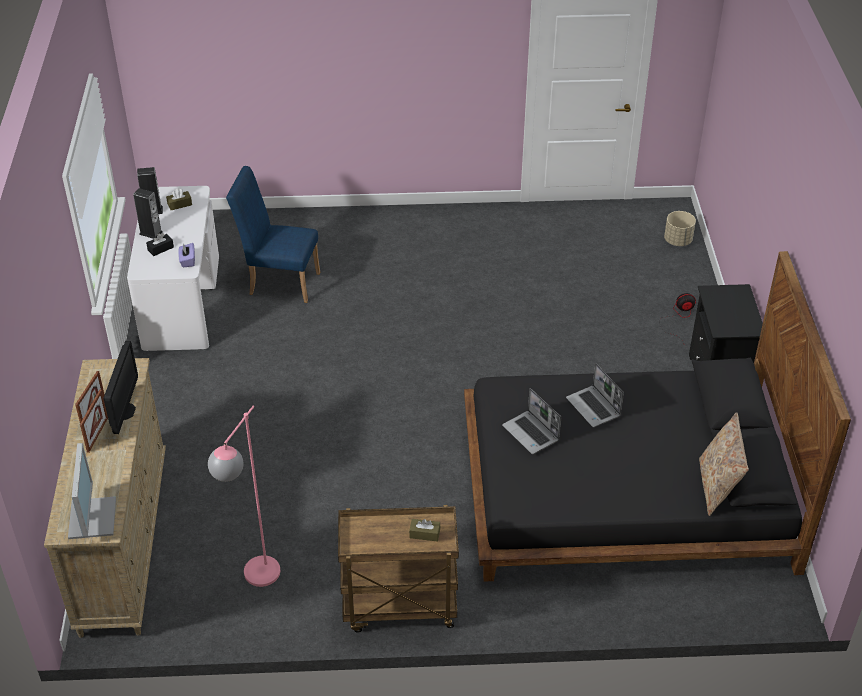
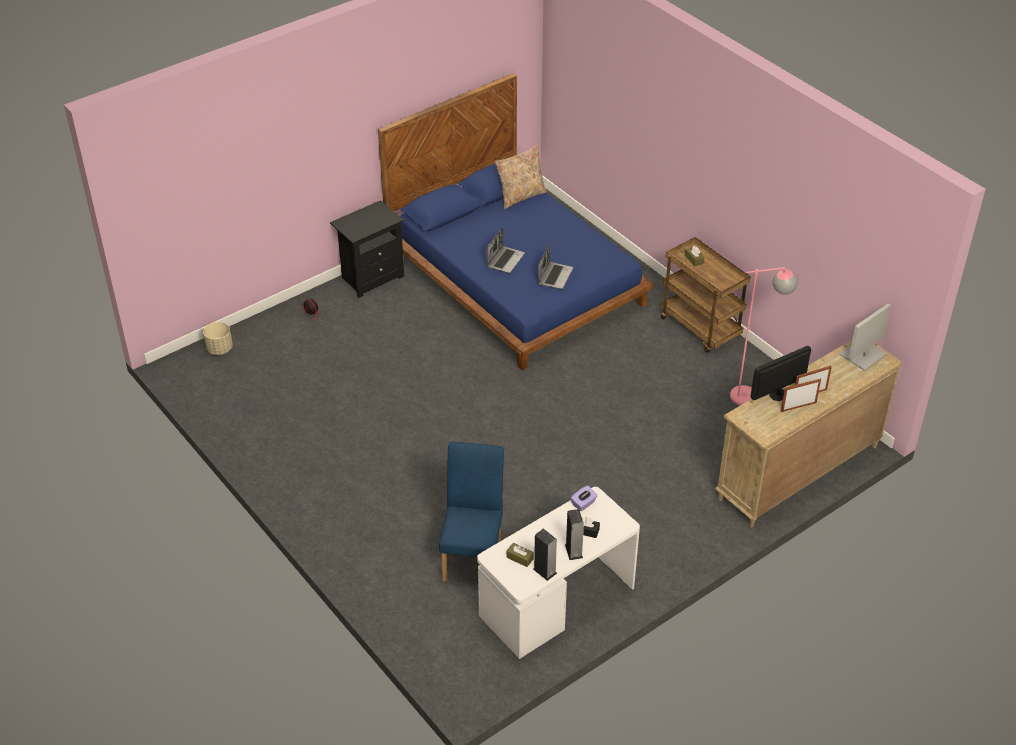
camera: 125 degrees left, 0 degrees up
(279, 282) = (473, 554): blue chair -> blue chair turned 150 degrees counterclockwise
(624, 491) = (517, 279): black bed -> blue bed

